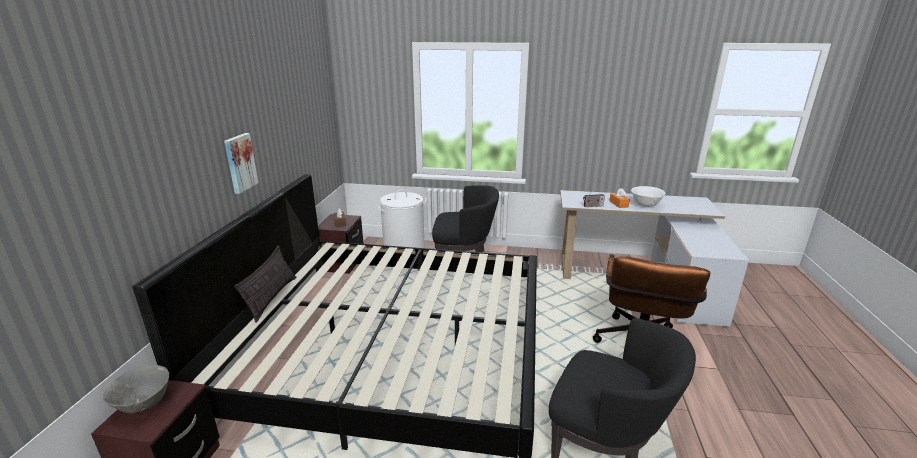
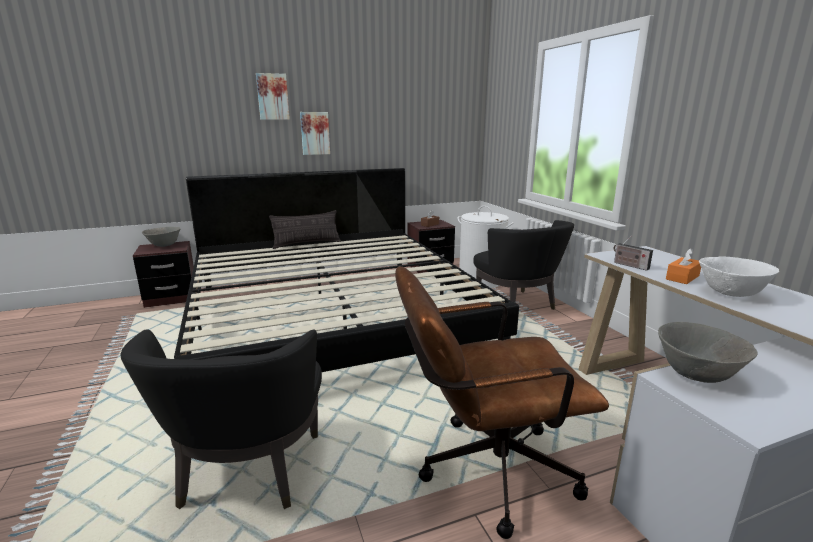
camera: 60 degrees right, 5 degrees down
(197, 129) = (272, 97): none -> picture
(695, 246) = (696, 374): none -> grey bowl

